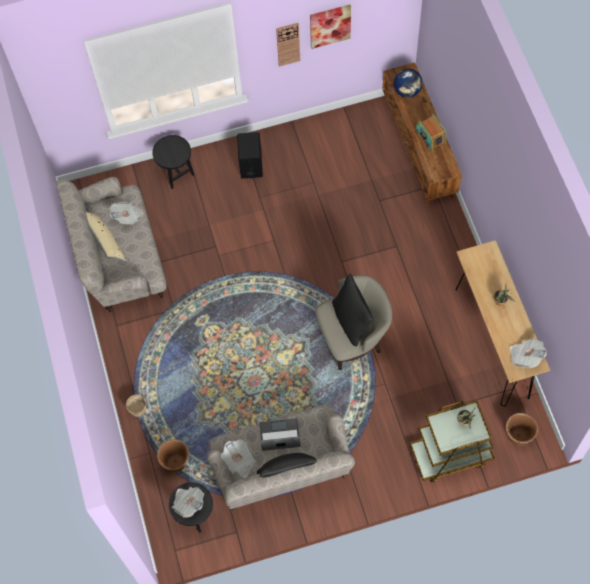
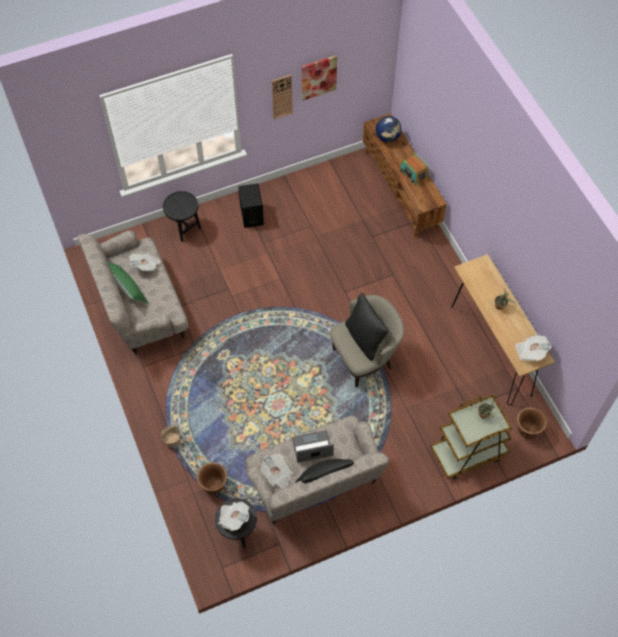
camera: 10 degrees left, 5 degrees down
(104, 241) = (127, 289): beige pillow -> green pillow

